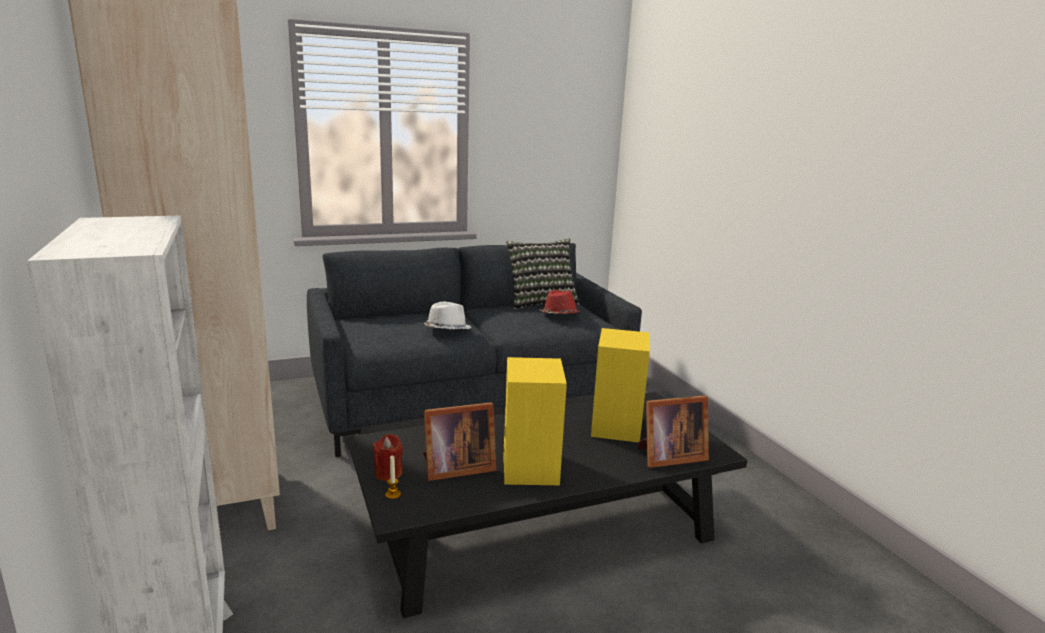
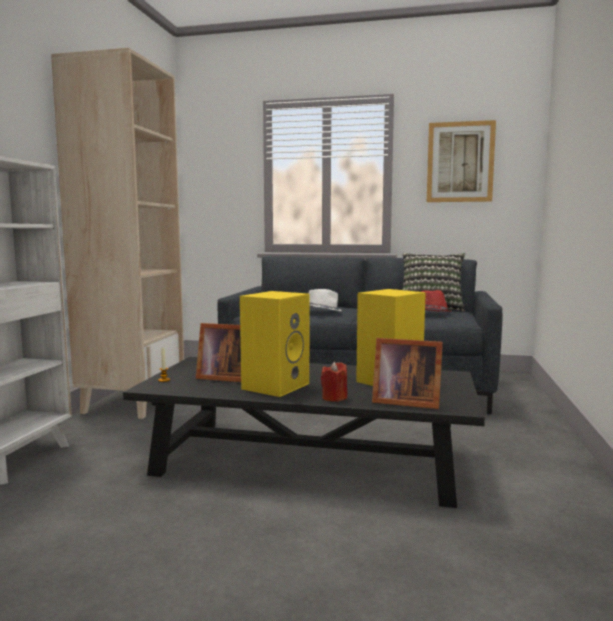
camera: 35 degrees right, 10 degrees down
(388, 473) = (180, 372): red candle -> red candle (334, 398)
(542, 124) = (460, 162): none -> picture

